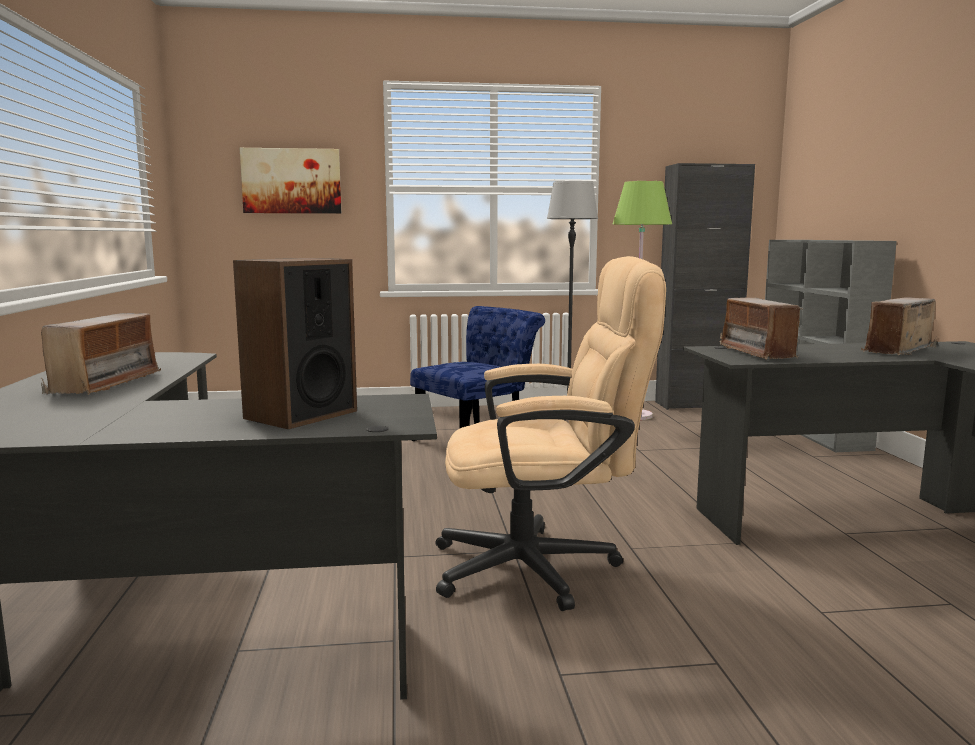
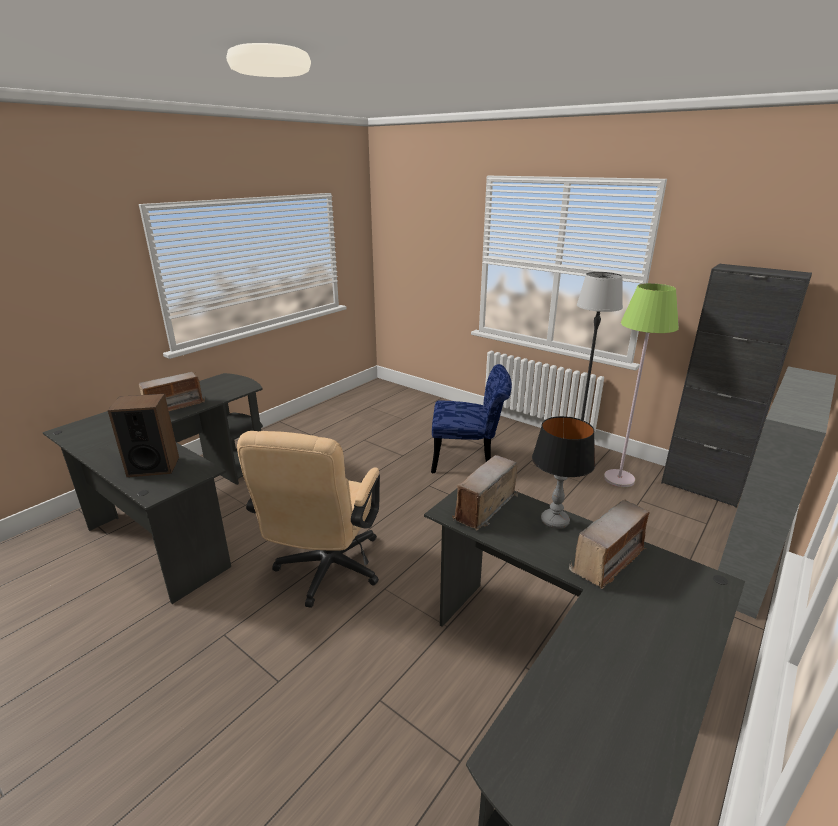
camera: 45 degrees right, 15 degrees up
(291, 181) = (429, 247): picture -> none
(543, 567) = (325, 573): beige office chair -> beige office chair turned 60 degrees clockwise
(815, 347) = (555, 521): none -> table lamp
(898, 350) = (608, 560): radio -> radio turned 135 degrees clockwise

